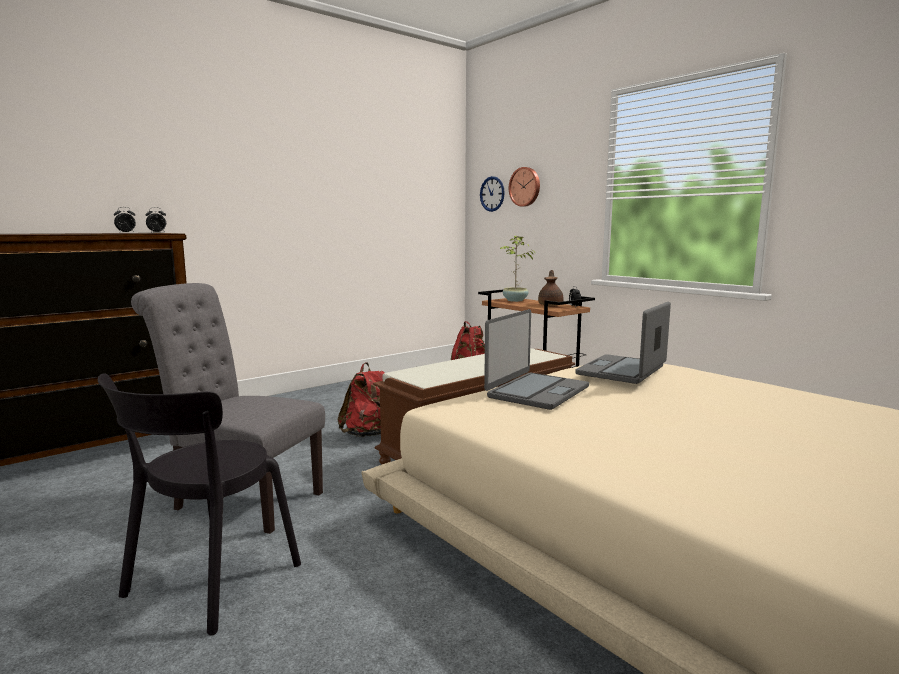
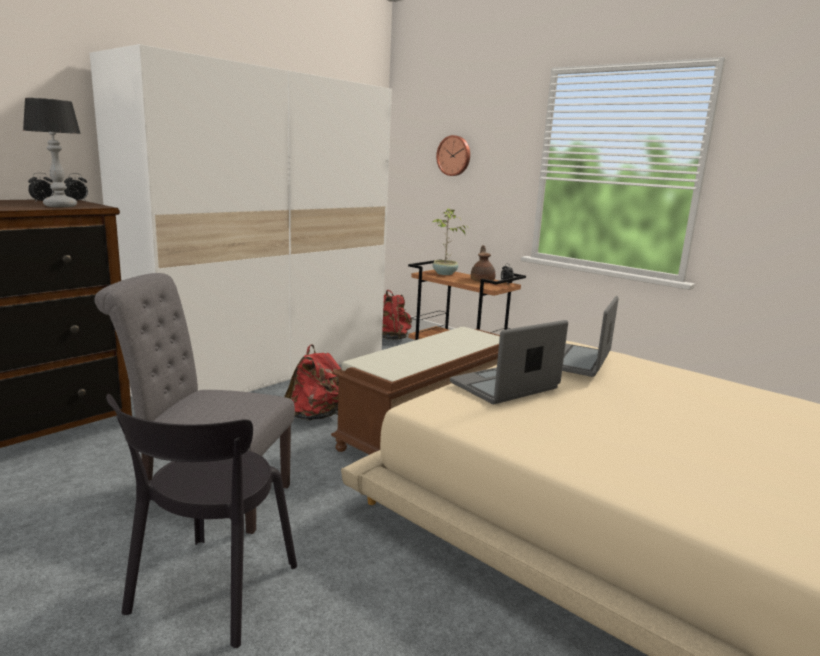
camera: 10 degrees left, 5 degrees up
(136, 233) = (61, 206): none -> table lamp
(339, 395) = (266, 369): none -> white wardrobe
(492, 194) = (417, 159): wall clock -> none
(536, 392) = (505, 386): laptop -> laptop turned 150 degrees counterclockwise

